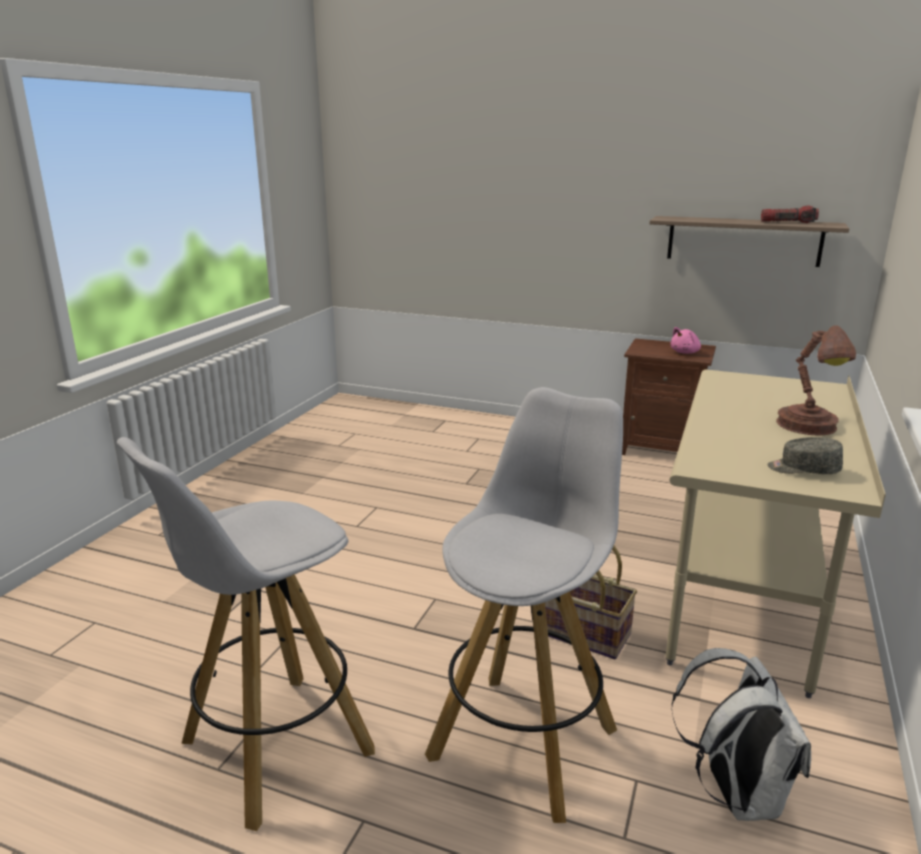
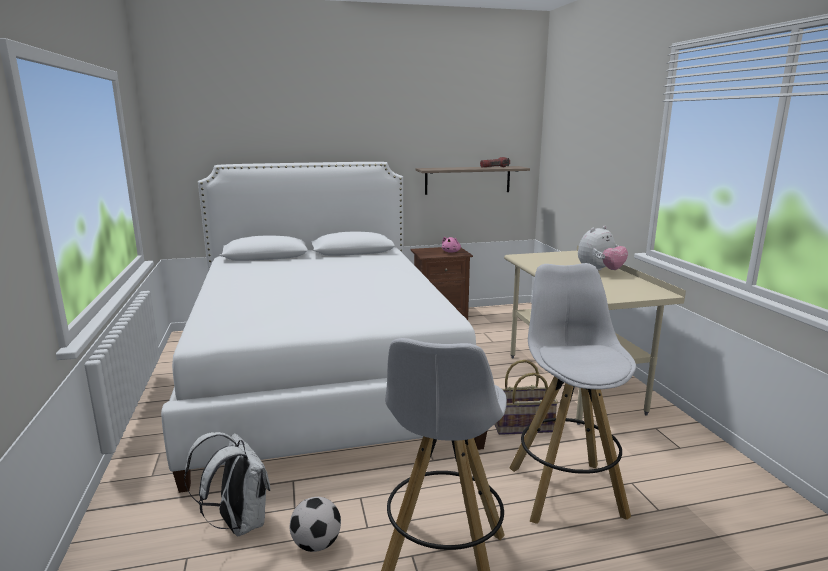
camera: 35 degrees left, 5 degrees down
(196, 663) = (316, 544): none -> football
(421, 484) = (323, 376): none -> white bed
(735, 792) = (671, 468): white backpack -> white backpack (238, 523)
(803, 469) = (633, 290): grey cap -> none
(808, 426) = (599, 271): brown table lamp -> plush toy

